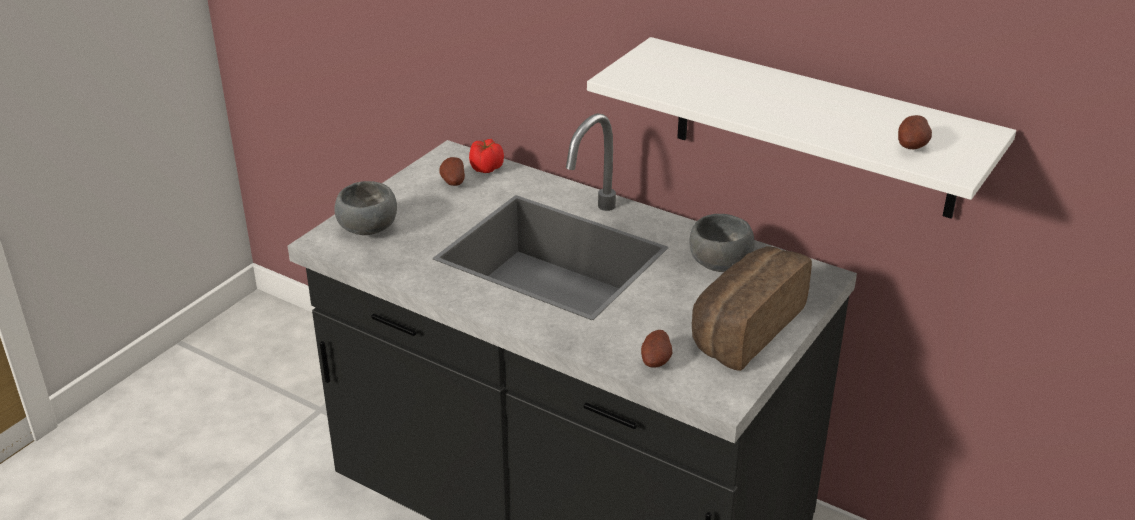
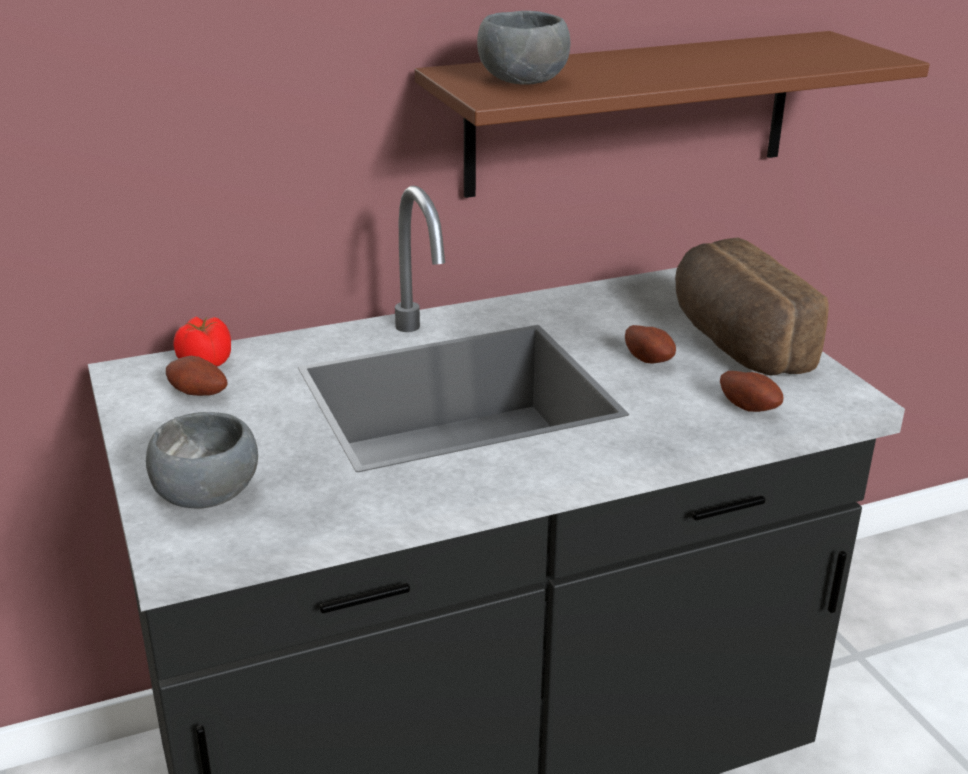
camera: 55 degrees left, 5 degrees down
(718, 262) = (602, 312): grey bowl -> grey bowl (520, 81)
(814, 128) = (631, 113): white shelf -> brown shelf
(912, 146) = (825, 57): potato -> potato (649, 359)

